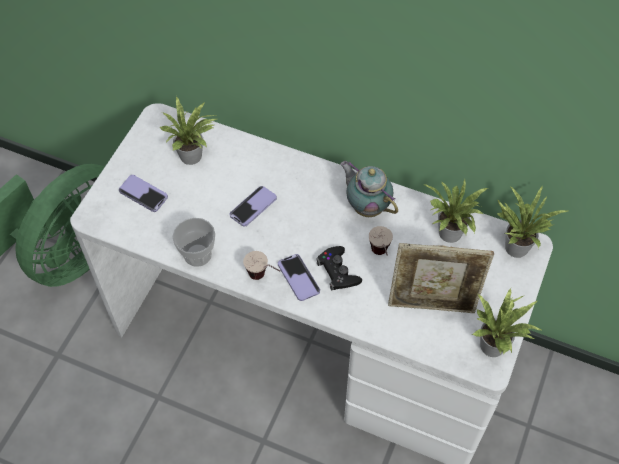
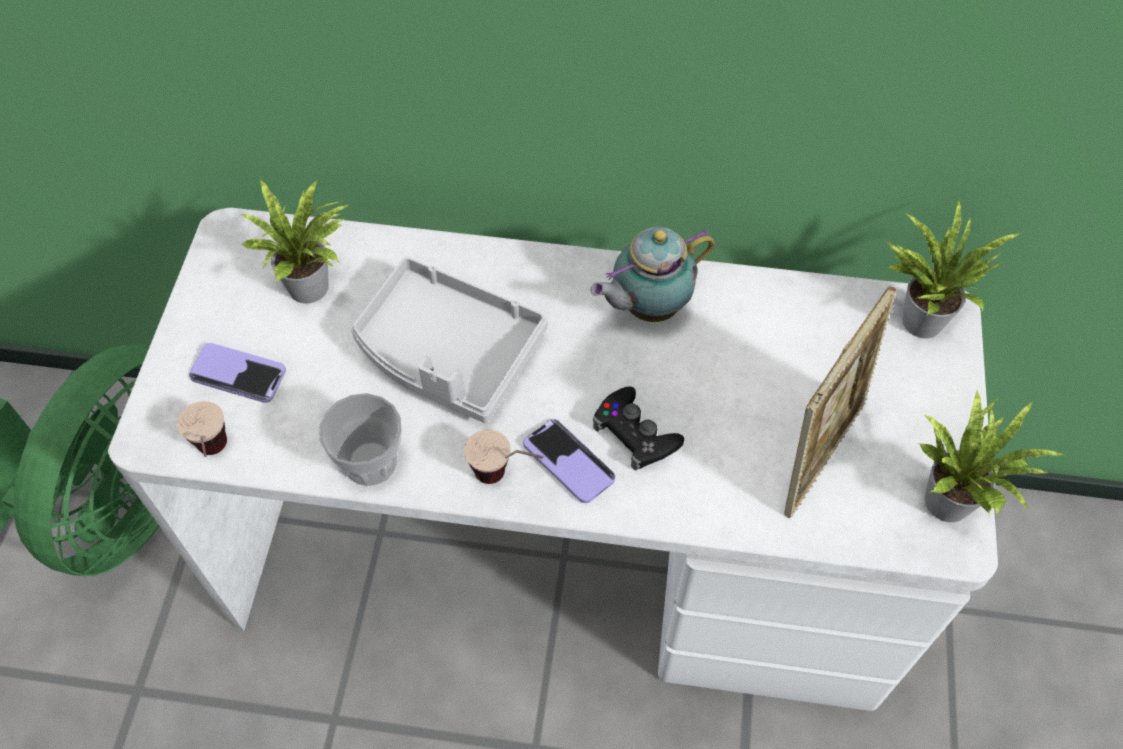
camera: 15 degrees left, 0 degrees up
(253, 207) = (448, 353): phone -> grey tray
(366, 206) = (647, 307): teapot -> teapot turned 60 degrees counterclockwise
(380, 256) = (700, 389): cup -> cup (216, 457)
(432, 305) = (819, 453): picture frame -> picture frame turned 45 degrees counterclockwise
(449, 235) = (804, 326): potted plant -> none

